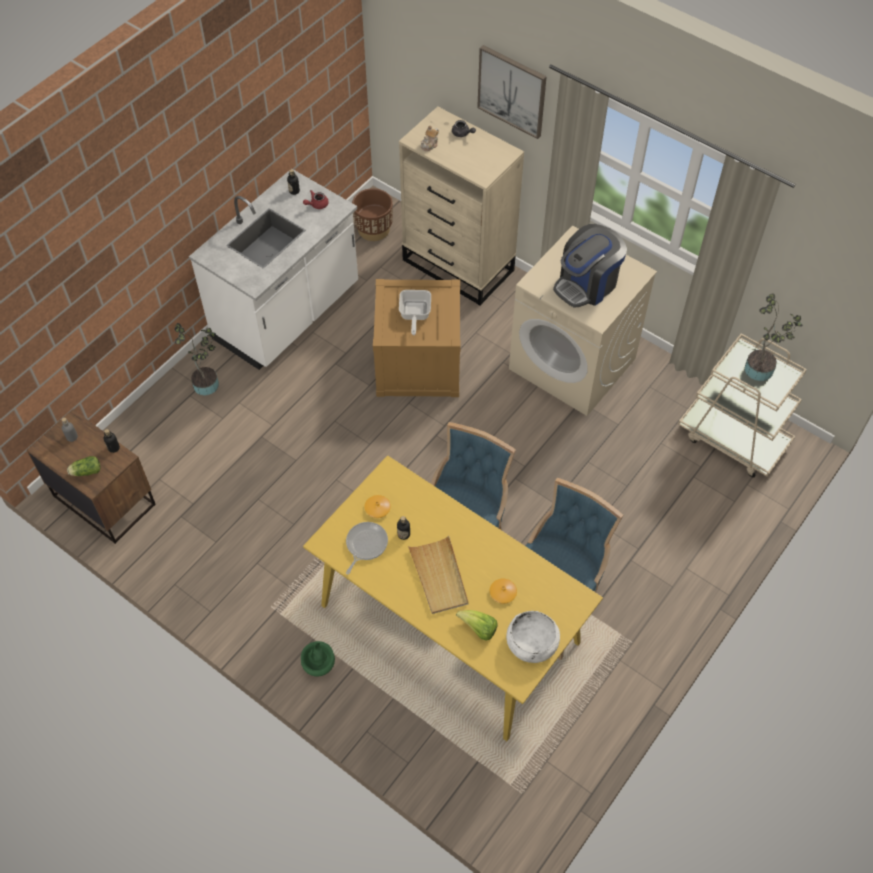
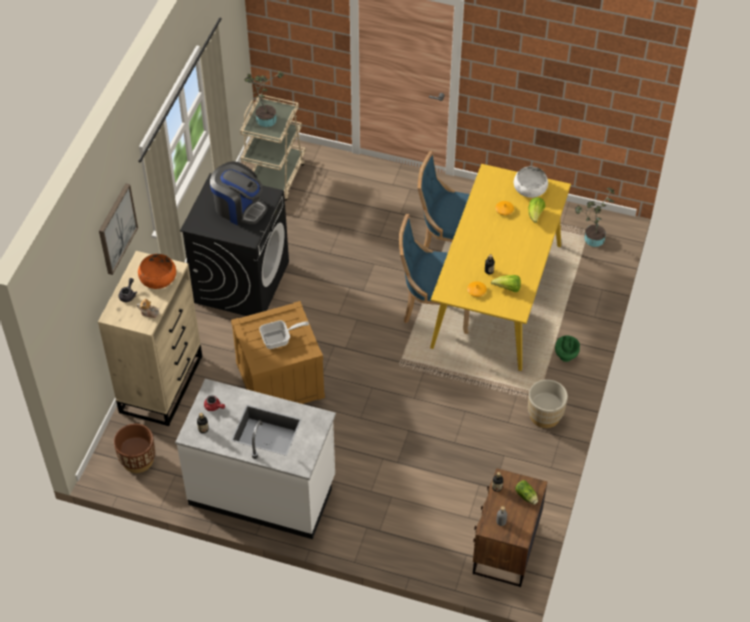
camera: 110 degrees left, 5 degrees down
(207, 382) = (360, 523): potted plant -> potted plant (591, 239)
(245, 606) = (545, 416): none -> beige planter
(365, 545) = (507, 288): frying pan -> lettuce
(439, 576) = (510, 244): beige tray -> none
(475, 160) = (158, 278): none -> orange bowl
(573, 364) = (241, 281): beige washing machine -> black washing machine

